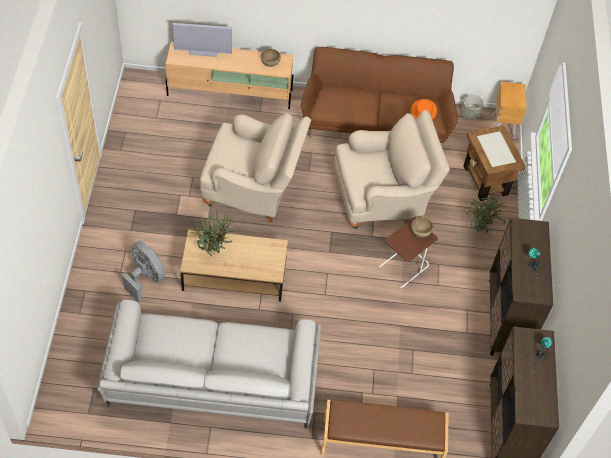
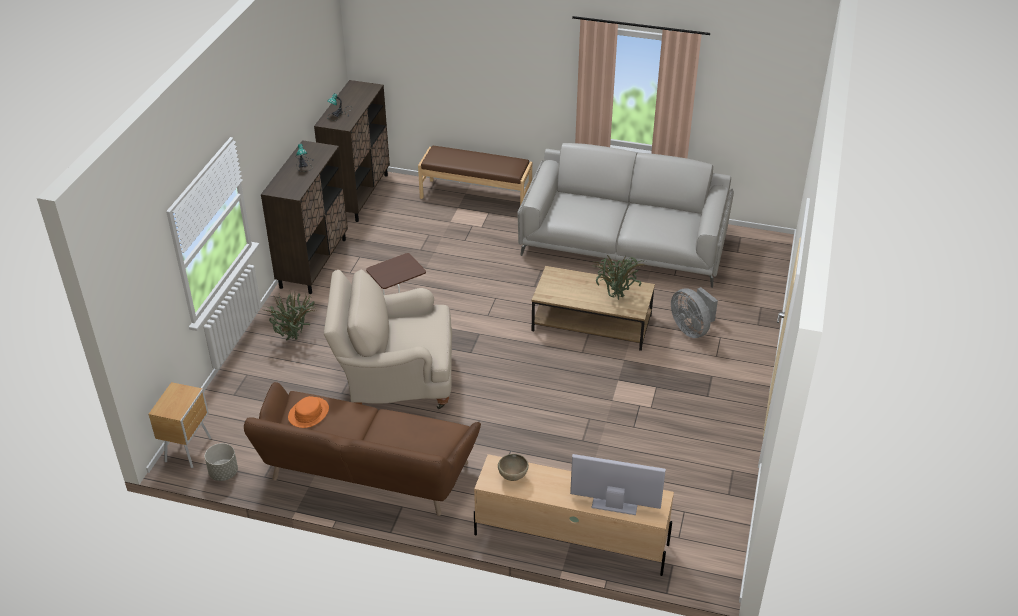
camera: 165 degrees left, 15 degrees down
(253, 189) = (556, 405): beige armchair -> none
(420, 233) = (383, 273): brown bowl -> none
(485, 180) = (255, 388): brown side table -> none

